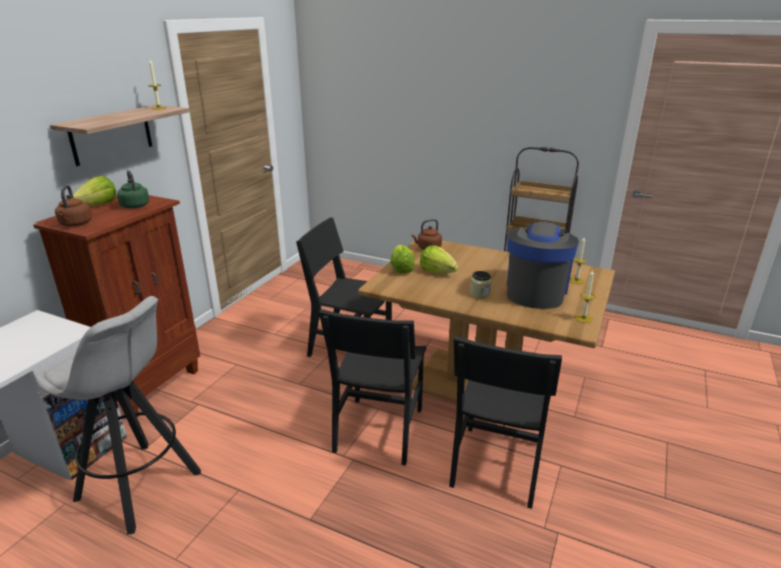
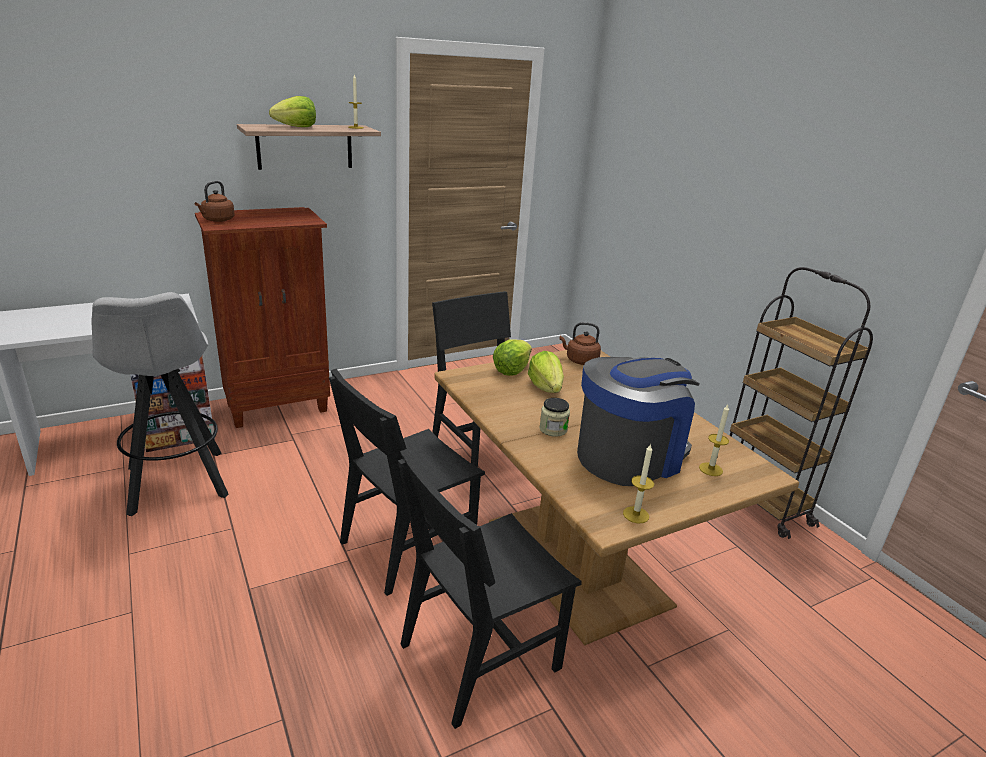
camera: 35 degrees right, 0 degrees up
(99, 205) = (263, 211): lettuce -> lettuce (296, 127)
(135, 205) = (286, 218): green kettle -> none

